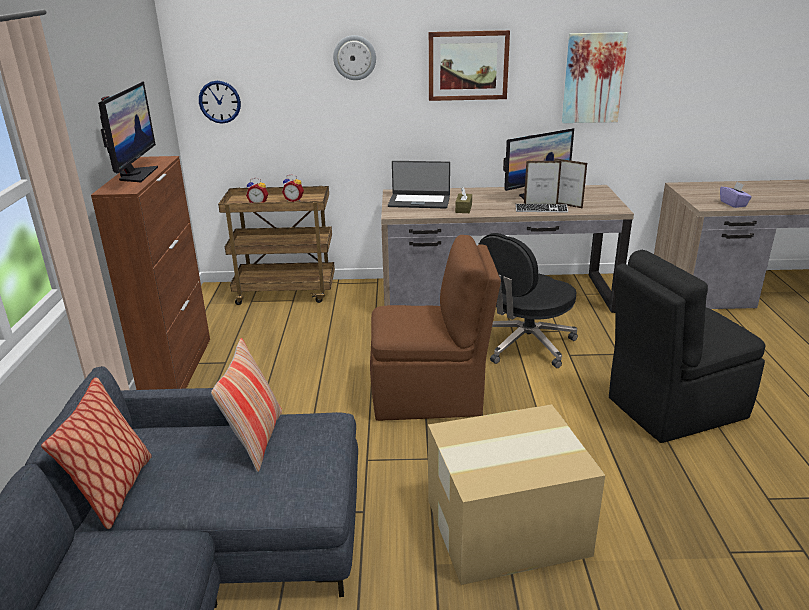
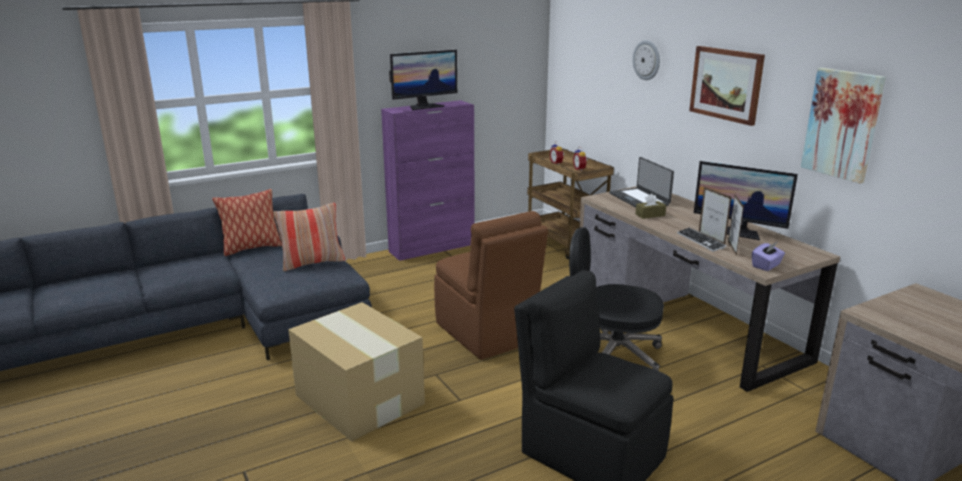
camera: 60 degrees right, 5 degrees down
(178, 368) = (432, 248): brown cabinet -> purple cabinet
(219, 102) = (568, 79): wall clock -> none
(733, 204) = (909, 327): purple tissue box -> purple tissue box (766, 266)

